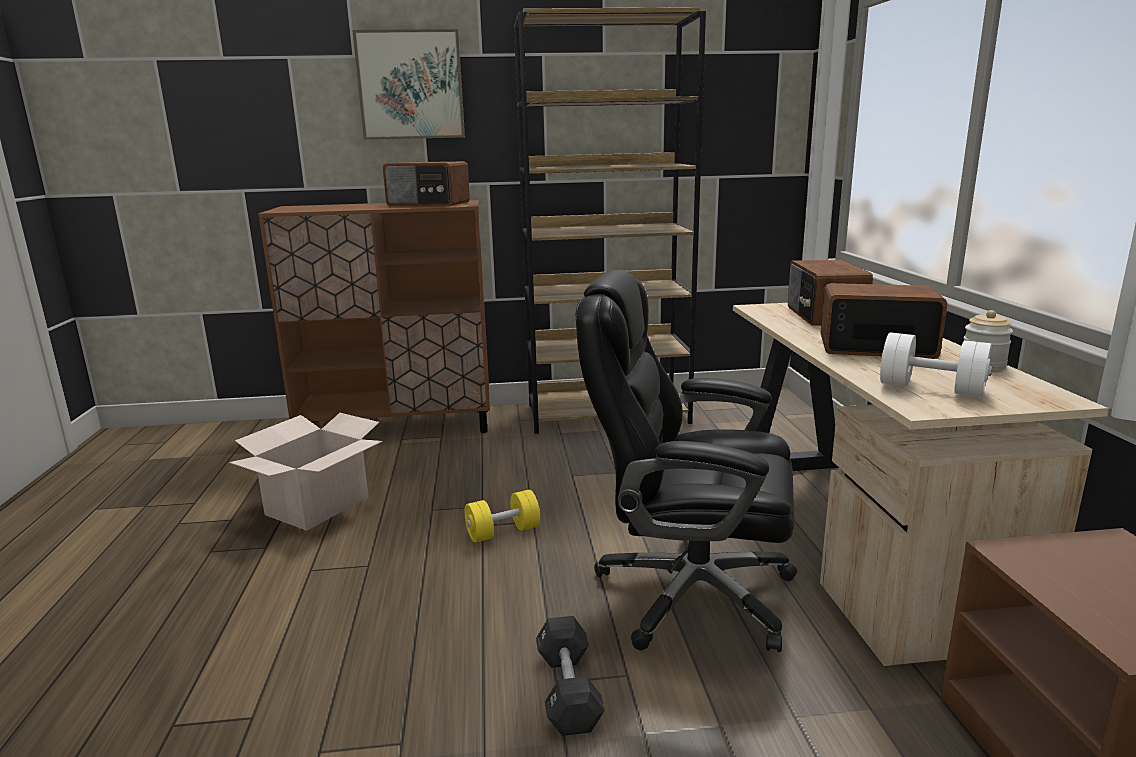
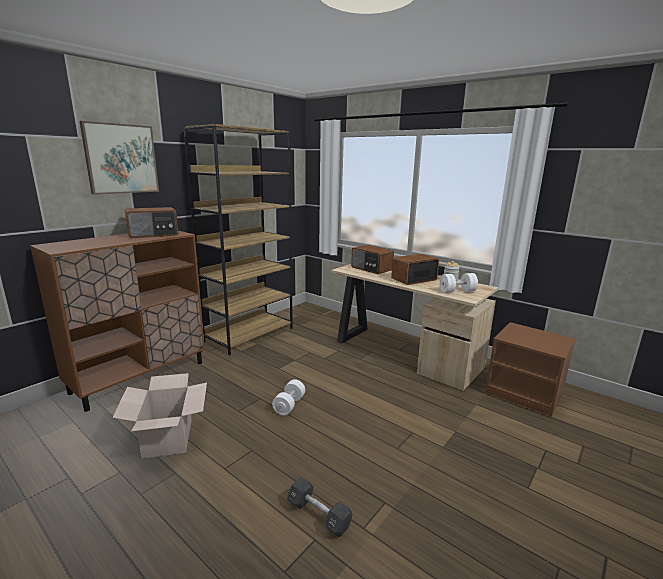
camera: 45 degrees left, 0 degrees up
(503, 532) = (289, 405): yellow dumbbell -> white dumbbell
(568, 691) = (405, 448): black dumbbell -> black dumbbell (318, 515)
(689, 593) = (388, 395): black office chair -> none

